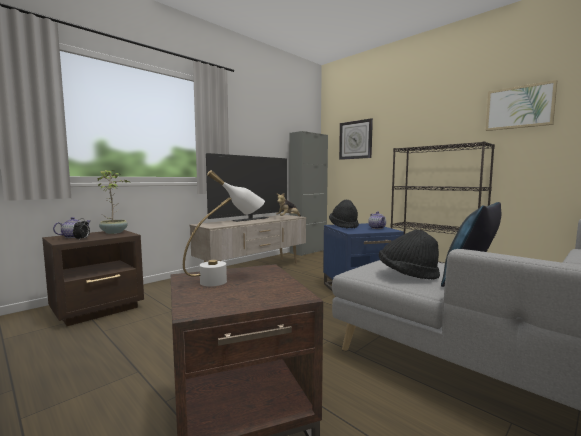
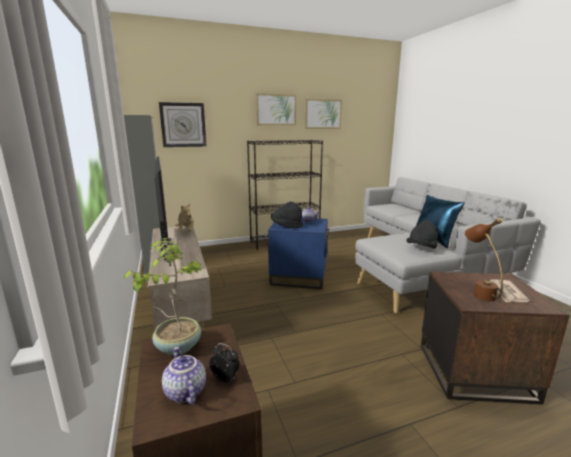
camera: 65 degrees left, 10 degrees up
(226, 280) = (478, 292): white table lamp -> brown table lamp
(233, 292) = (506, 292): none -> newspaper
(446, 113) = (276, 110): none -> picture

